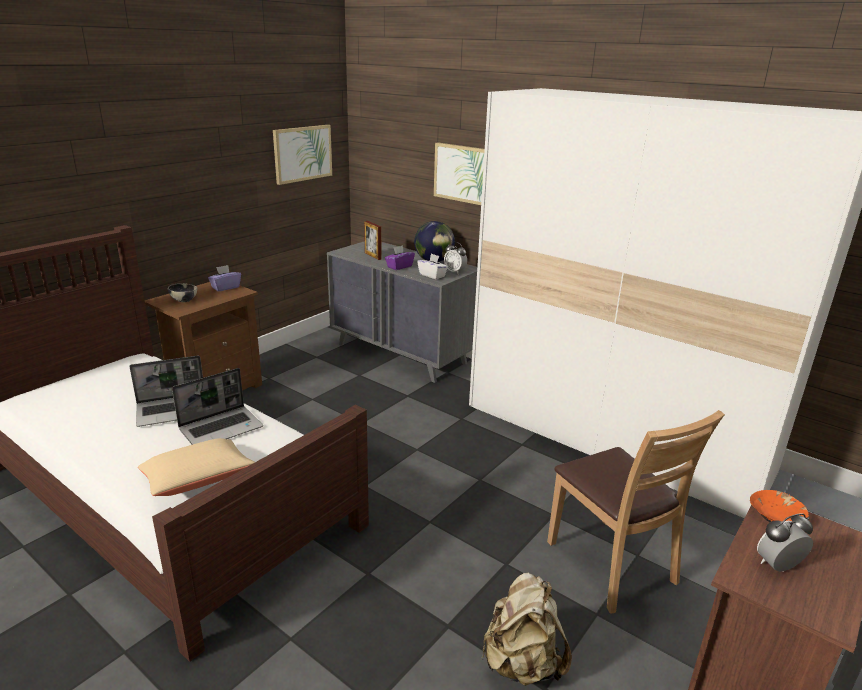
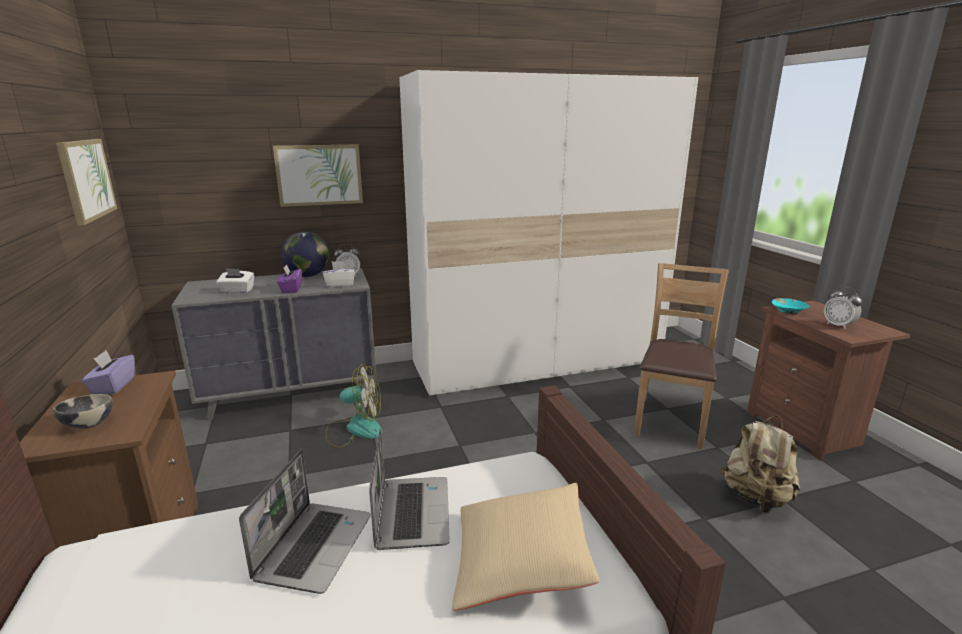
camera: 55 degrees left, 5 degrees down
(373, 256) = (237, 291): picture frame -> white tissue box
(387, 397) = (355, 429): none -> fan
(611, 564) = (670, 421): brown chair -> brown chair turned 75 degrees counterclockwise
(776, 516) = (789, 311): orange bowl -> turquoise bowl
(777, 566) = (838, 325): alarm clock -> alarm clock turned 45 degrees counterclockwise

